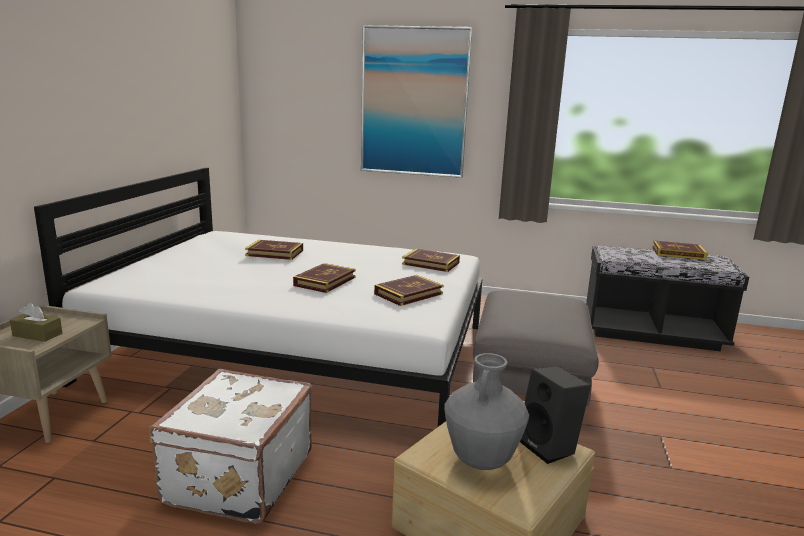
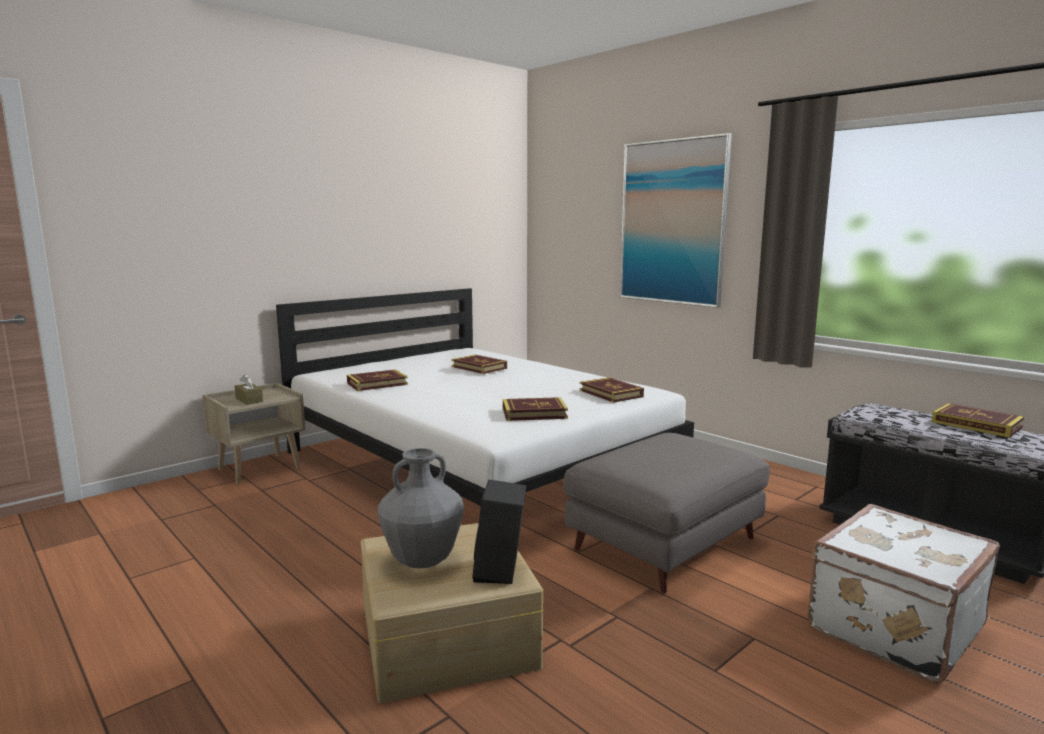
camera: 35 degrees right, 5 degrees down
(237, 477) = (311, 539): white suitcase -> white suitcase (891, 627)
(325, 281) = (479, 393): book -> book (377, 384)

